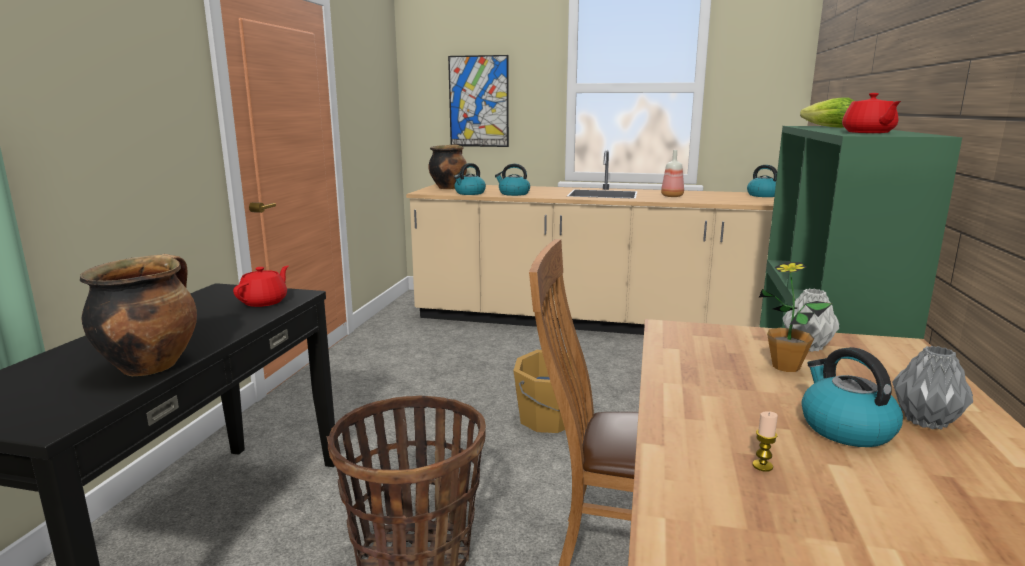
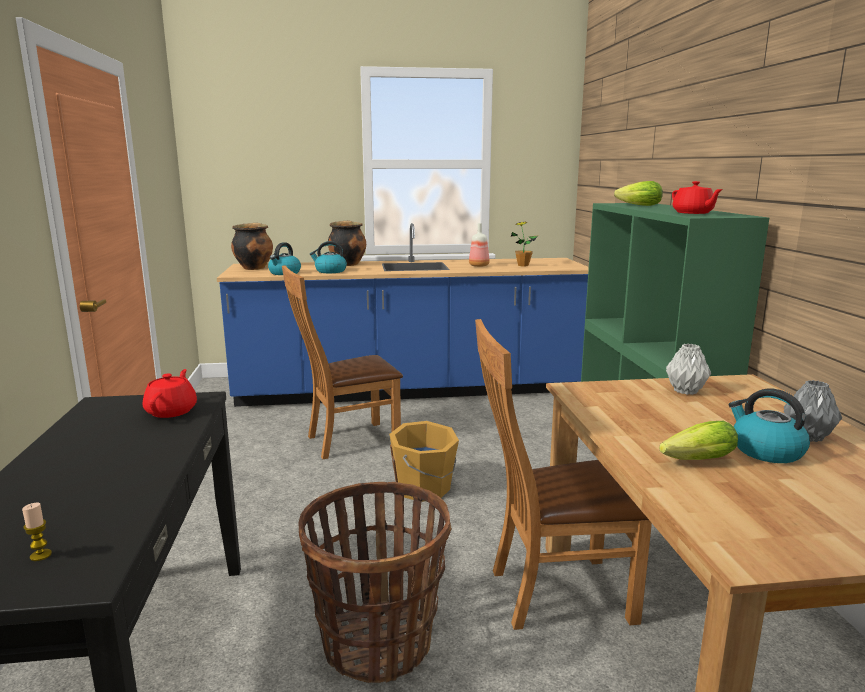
camera: 20 degrees left, 0 degrees up
(151, 365) = (125, 497): cooking pot -> cooking pot (347, 264)
(478, 101) = (271, 177): picture -> none
(500, 363) = (347, 441): none -> brown chair
(592, 322) = (410, 390): beige counter -> blue counter
(734, 424) = (694, 461): none -> lettuce
(762, 466) = (741, 489): candle -> candle (40, 555)
(764, 195) = (552, 260): kettle -> none
(785, 367) = (686, 409): potted plant -> potted plant (523, 265)

